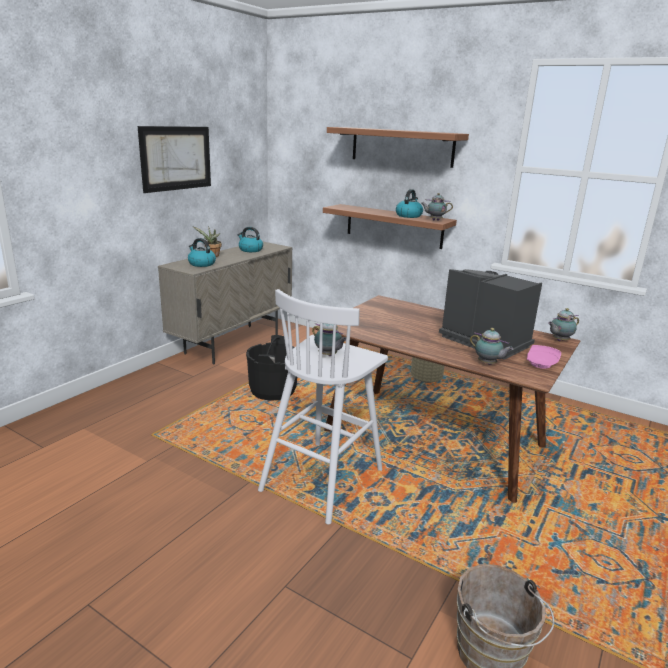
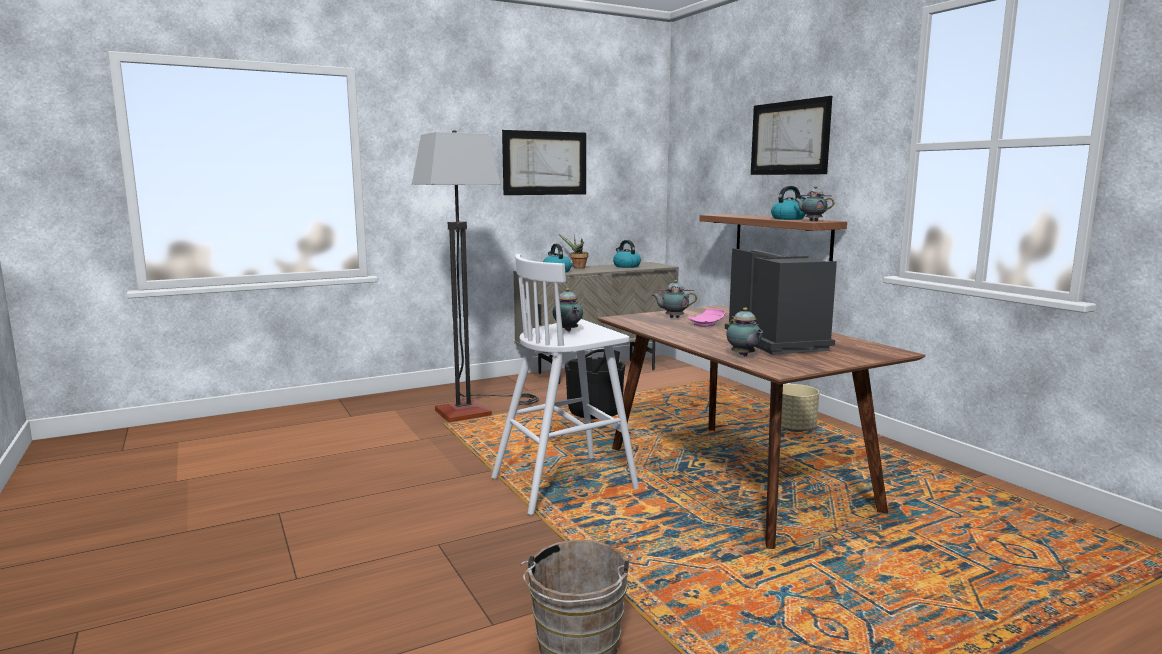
camera: 30 degrees right, 10 degrees down
(167, 410) = (476, 409): none -> floor lamp
(402, 146) = (789, 138): shelf -> picture
(541, 363) = (818, 362): pink plate -> pink plate (706, 324)
(559, 340) = (889, 351): teapot -> teapot (673, 317)

